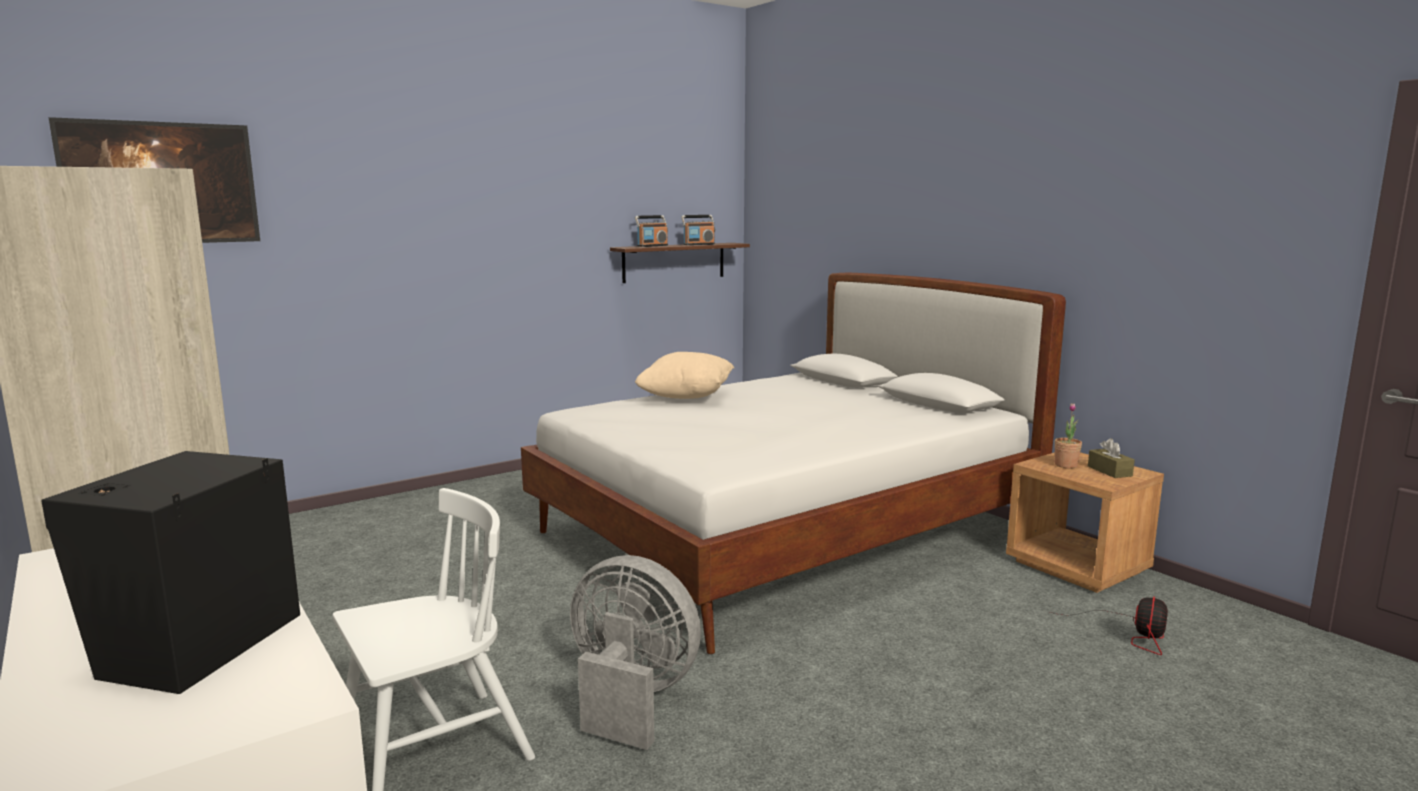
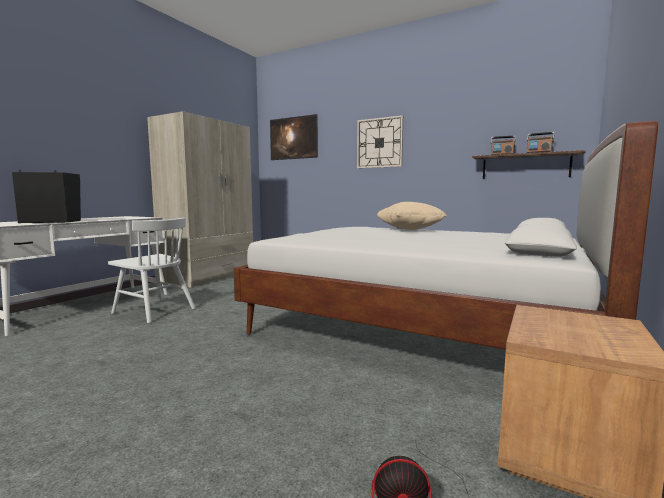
camera: 65 degrees right, 5 degrees down
(433, 212) = (379, 143): none -> wall clock
(630, 698) = (199, 328): grey fan -> none
(1066, 465) = (563, 320): potted plant -> none
(1109, 471) = (594, 339): brown tissue box -> none

